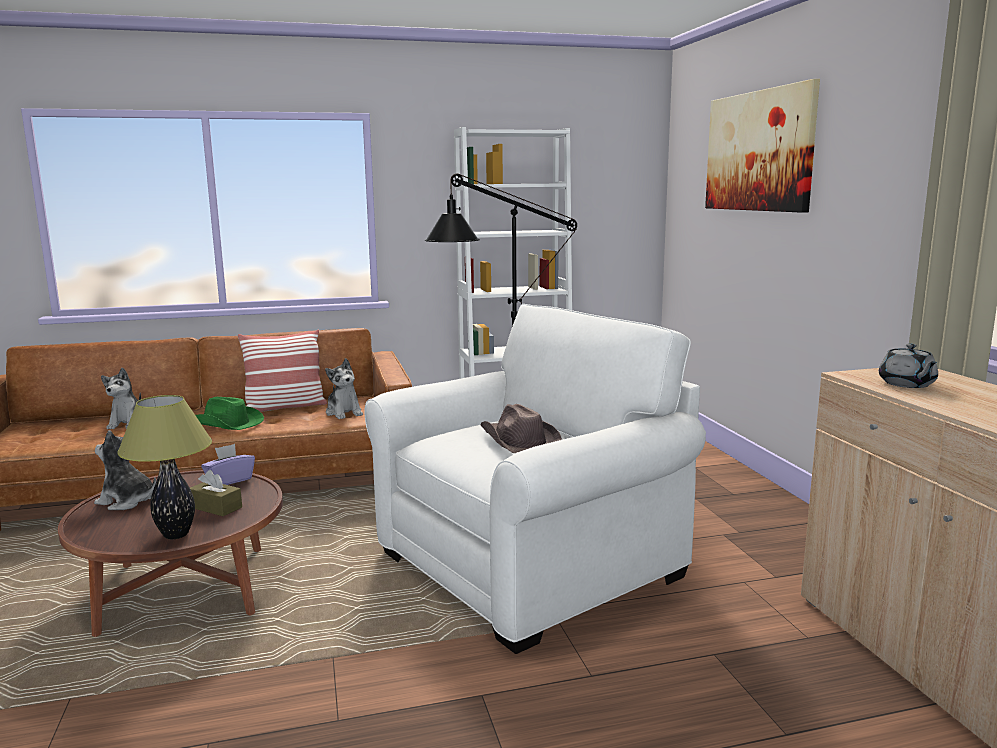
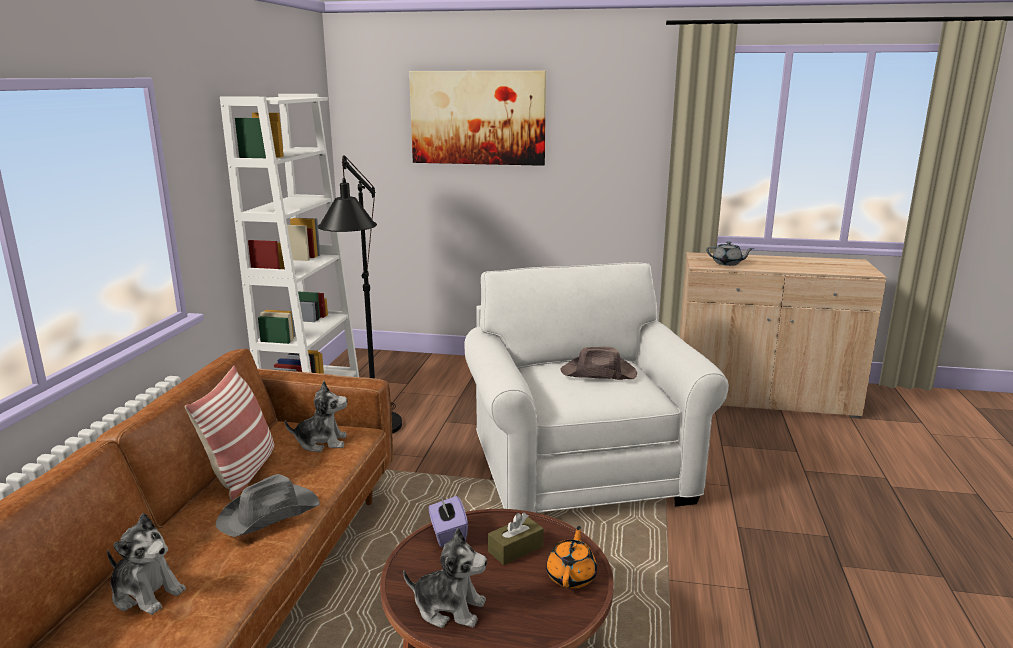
camera: 65 degrees left, 5 degrees up
(127, 501) = (449, 608): plush toy -> plush toy turned 120 degrees counterclockwise
(176, 534) = (571, 576): table lamp -> orange teapot
(226, 424) = (270, 514): green hat -> grey hat

